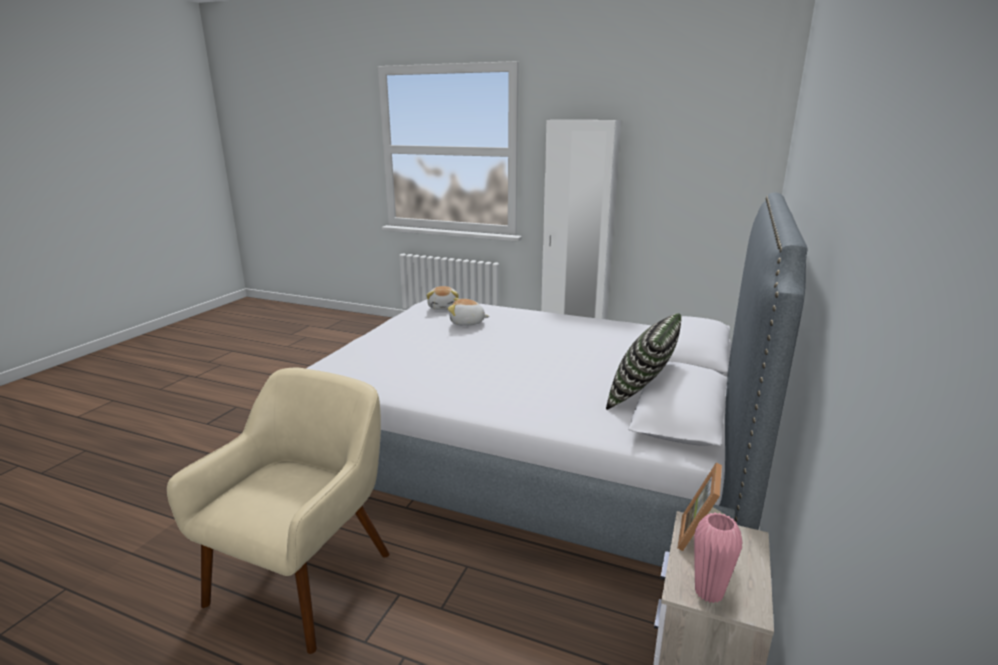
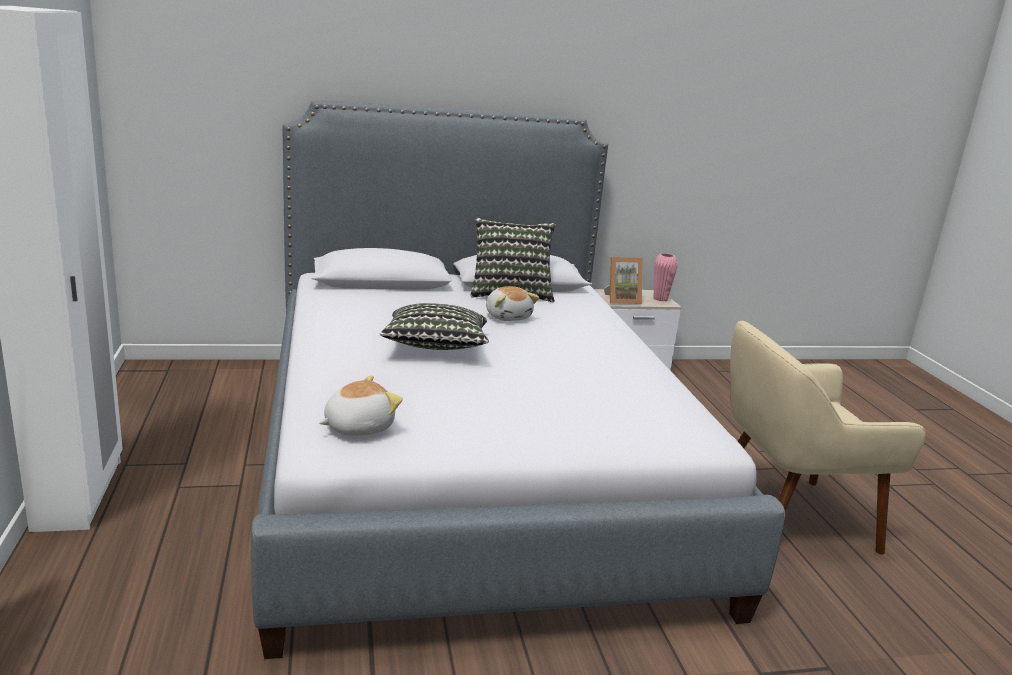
camera: 125 degrees left, 0 degrees up
(467, 323) = (422, 388): plush toy -> plush toy (508, 316)
(524, 338) = (435, 347): none -> pillow

